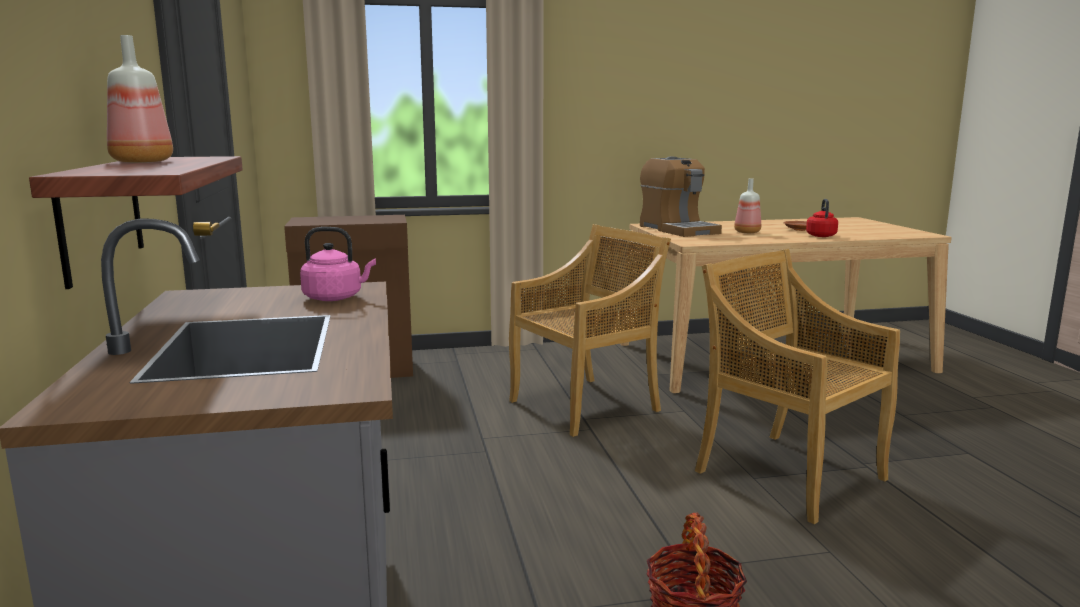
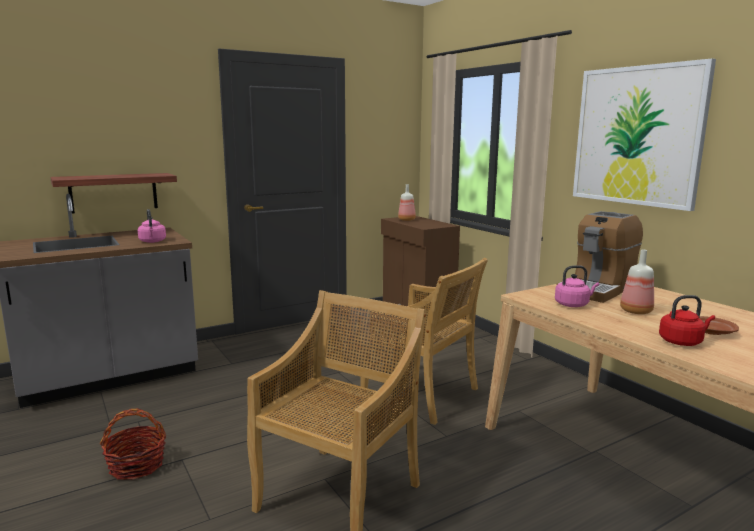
camera: 70 degrees right, 0 degrees up
(143, 161) = (127, 174): bottle -> bottle (407, 220)
(625, 87) = (637, 136): none -> picture
(723, 238) = (573, 304): none -> pink kettle

